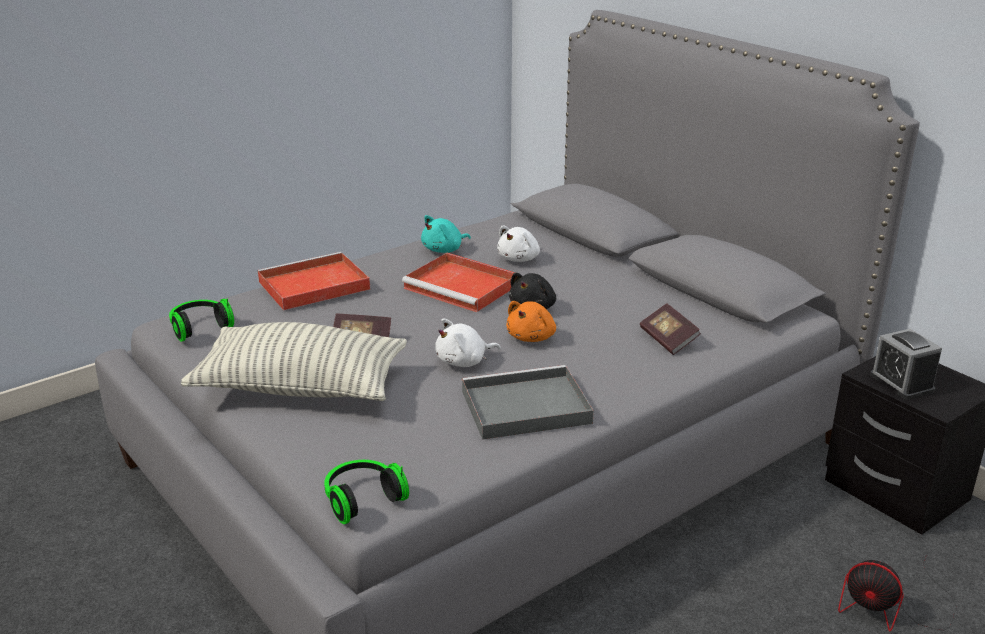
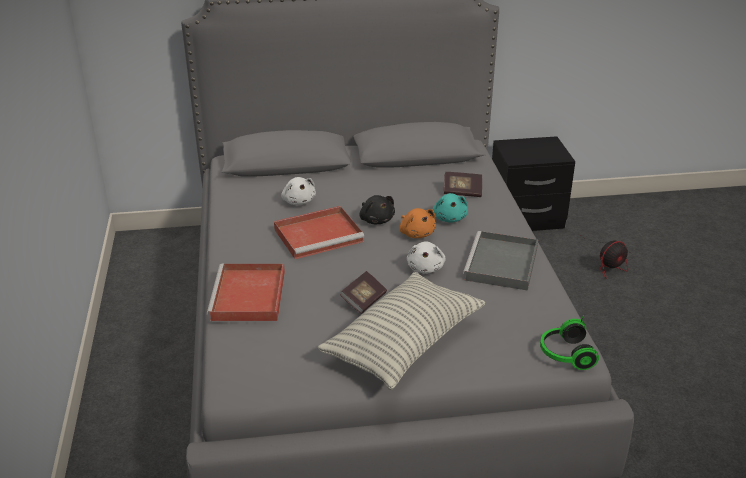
camera: 60 degrees left, 5 degrees up
(199, 327) = (262, 371): headphones -> none
(444, 250) = (248, 224): turquoise plush toy -> turquoise plush toy (449, 218)
(901, 383) = (531, 155): alarm clock -> none

